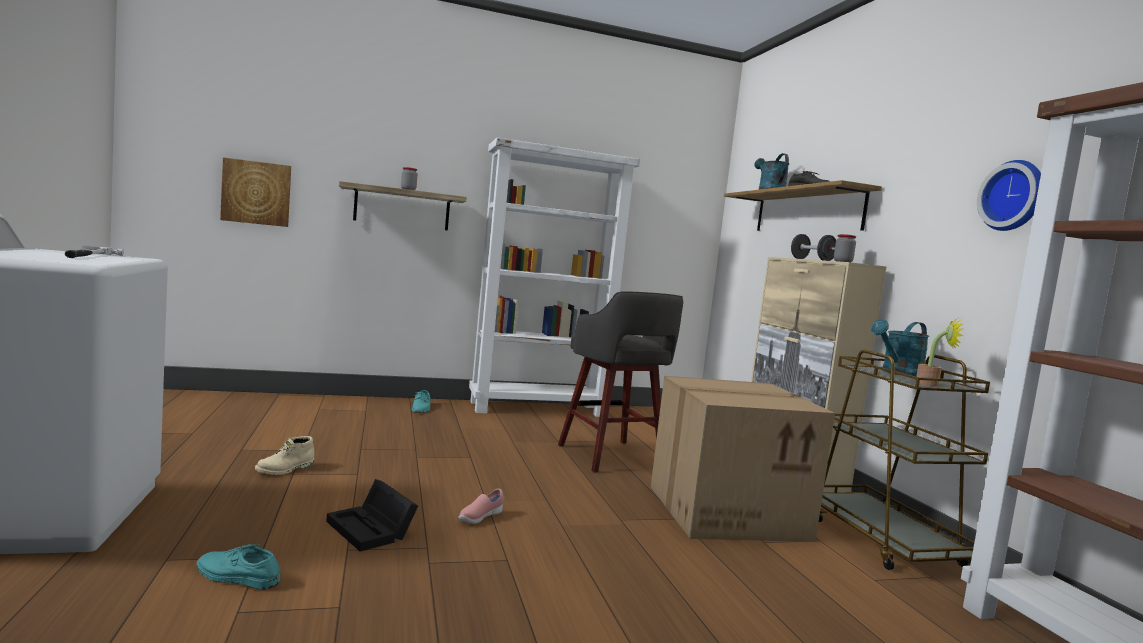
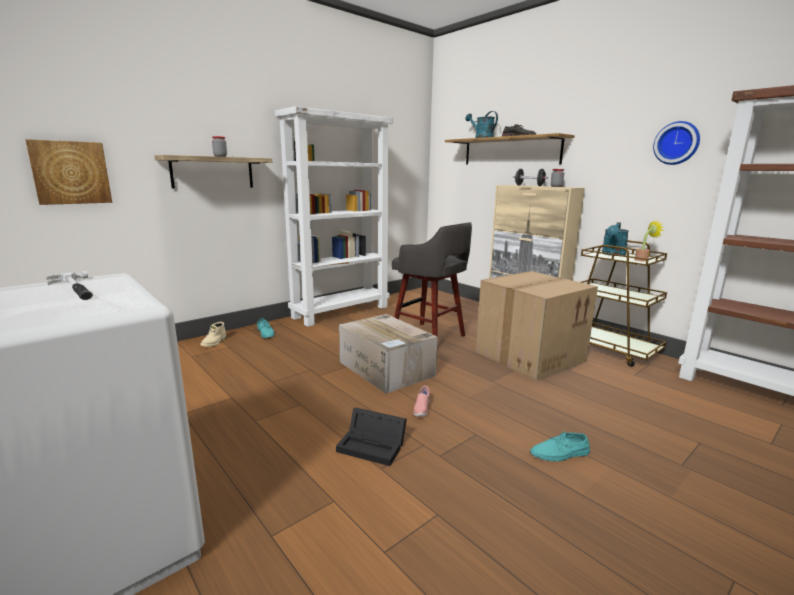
camera: 25 degrees left, 10 degrees up
(236, 576) = (341, 524): turquoise shoe -> turquoise shoe (560, 453)
(285, 469) = (244, 419): beige boot -> beige boot (214, 342)
(503, 472) = (387, 369): none -> cardboard box

